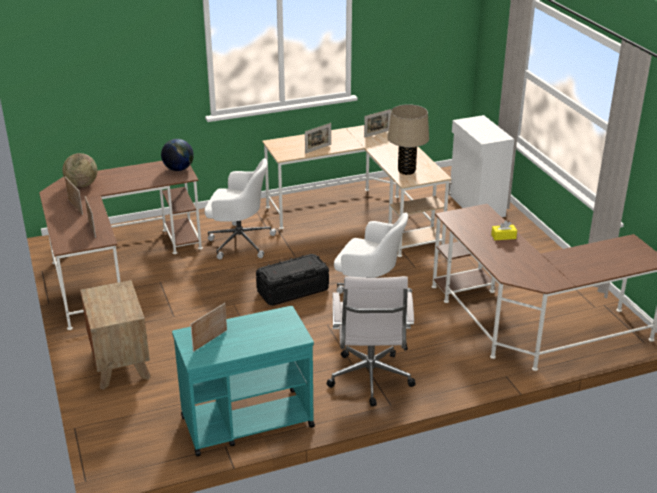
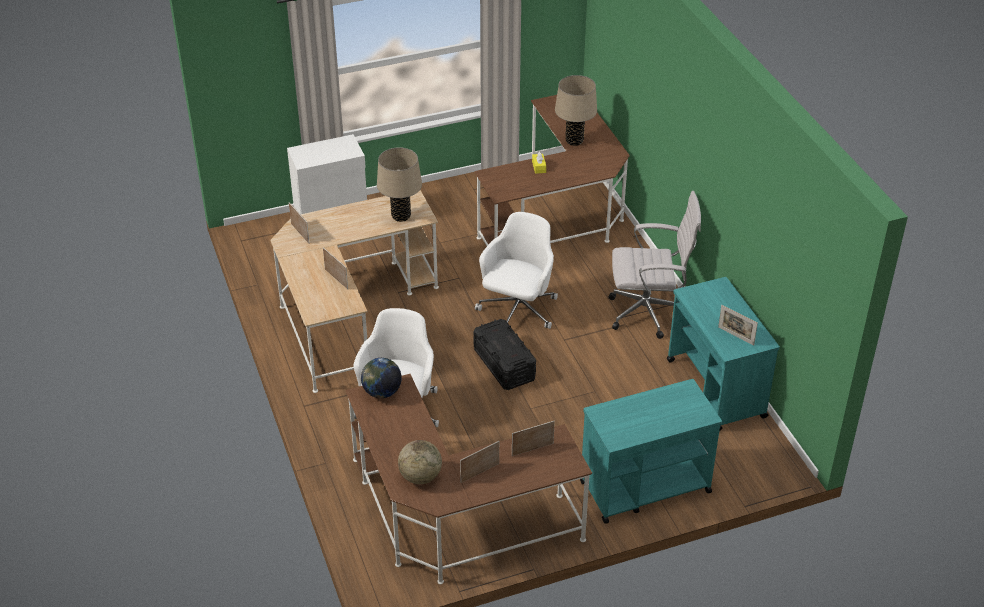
camera: 90 degrees left, 10 degrees up
(120, 364) = (644, 487): brown nightstand -> turquoise cart
(561, 258) = (574, 141): none -> beige table lamp

